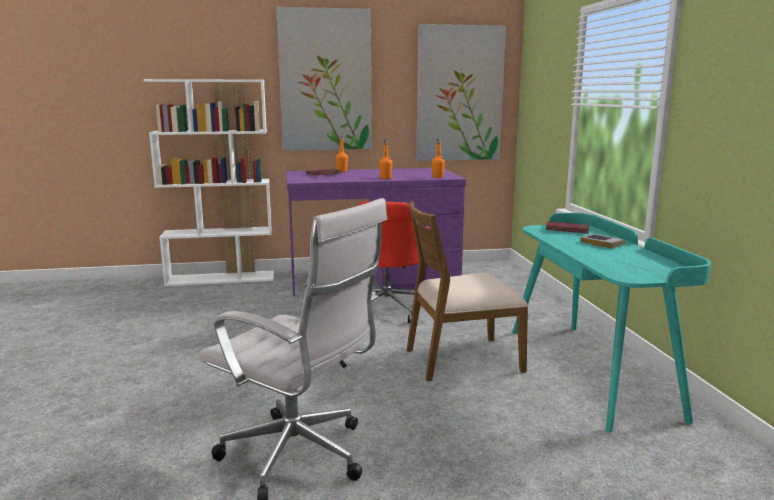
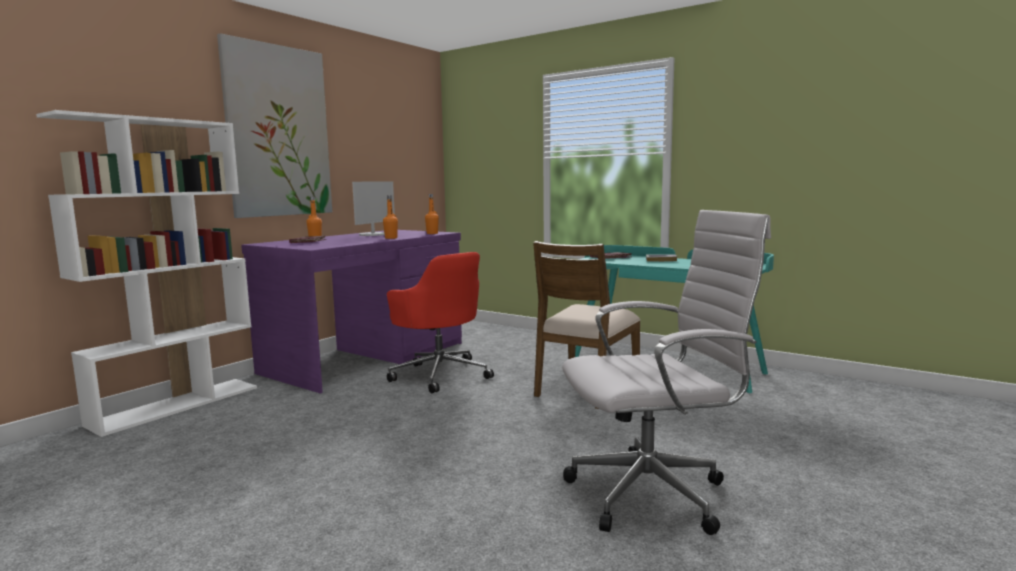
camera: 45 degrees left, 5 degrees down
(396, 172) = (373, 234): none -> monitor
(459, 94) = (401, 153): picture -> none

